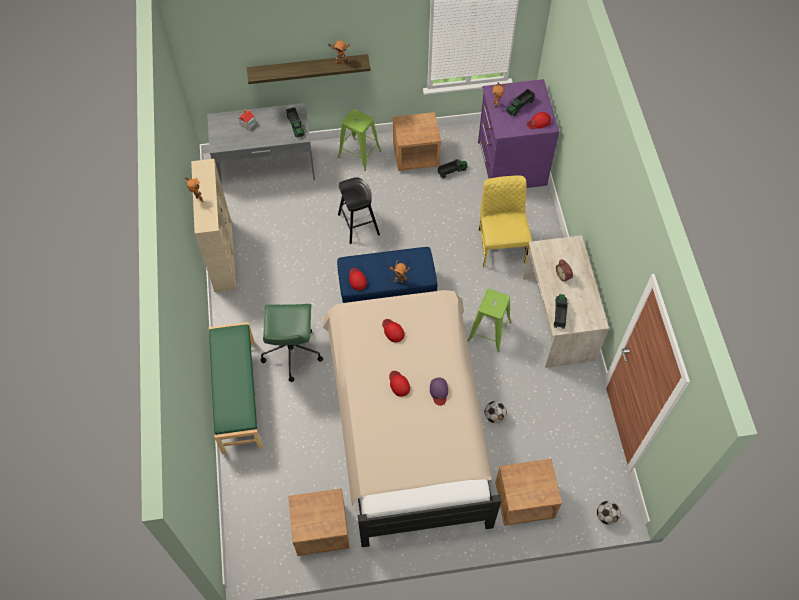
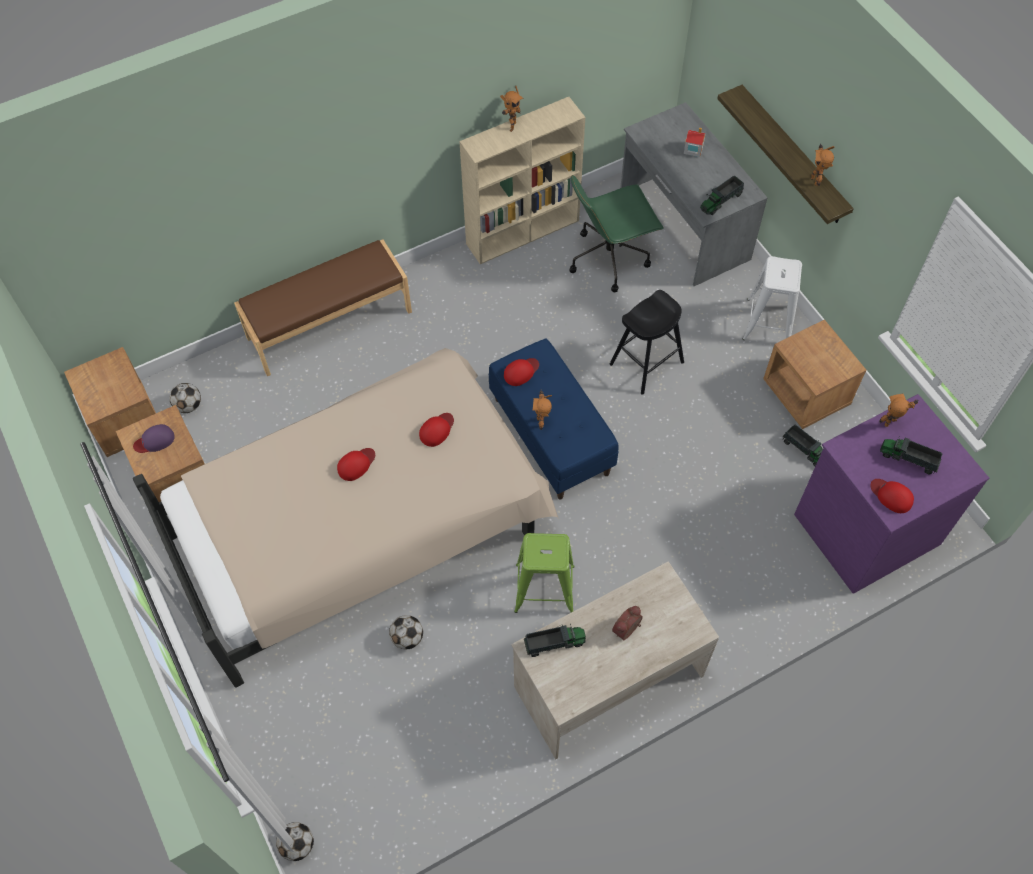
camera: 70 degrees right, 0 degrees up
(238, 396) = (329, 324): green bench -> brown bench
(263, 508) = (188, 405): none -> football
(291, 352) = (413, 357): green office chair -> green office chair (610, 258)
(359, 153) = (768, 322): green stool -> white stool
(439, 391) = (362, 518): purple cap -> purple cap (154, 440)
(501, 245) = (704, 559): yellow chair -> none
(524, 501) = (287, 718): brown nightstand -> brown nightstand (125, 420)

